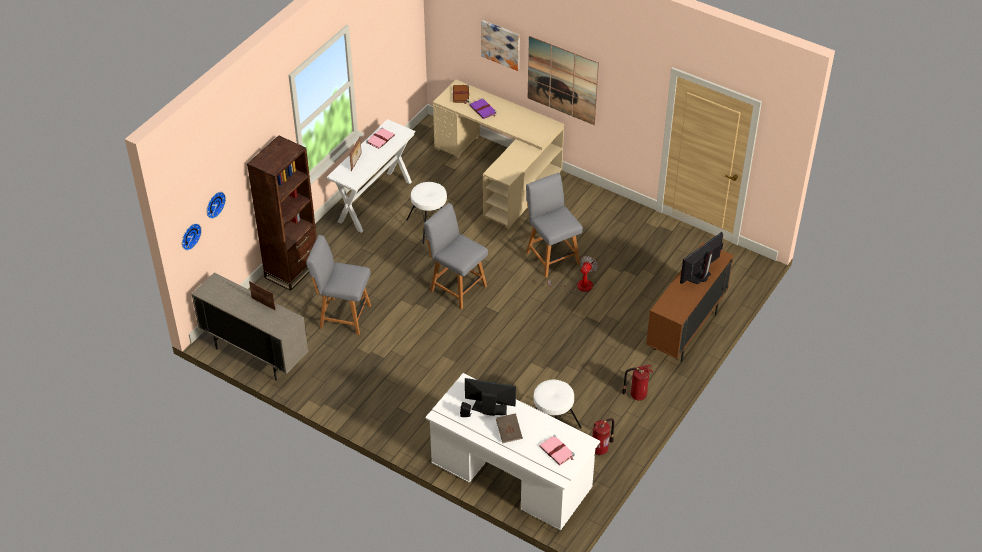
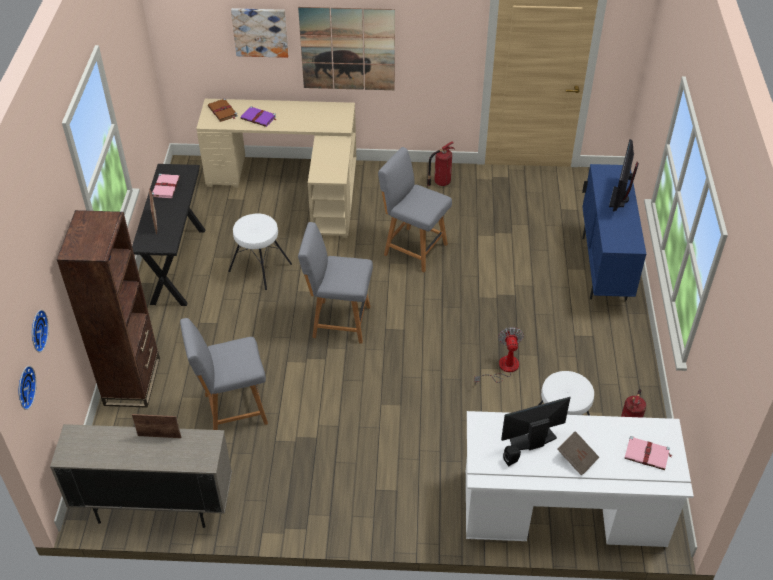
camera: 30 degrees left, 0 degrees up
(375, 201) = (178, 265): white console table -> black console table
(578, 286) = (464, 267): fan -> fan (503, 368)
(637, 395) = (614, 354): fire extinguisher -> fire extinguisher (441, 182)
(685, 332) = (603, 268): brown cabinet -> blue cabinet

